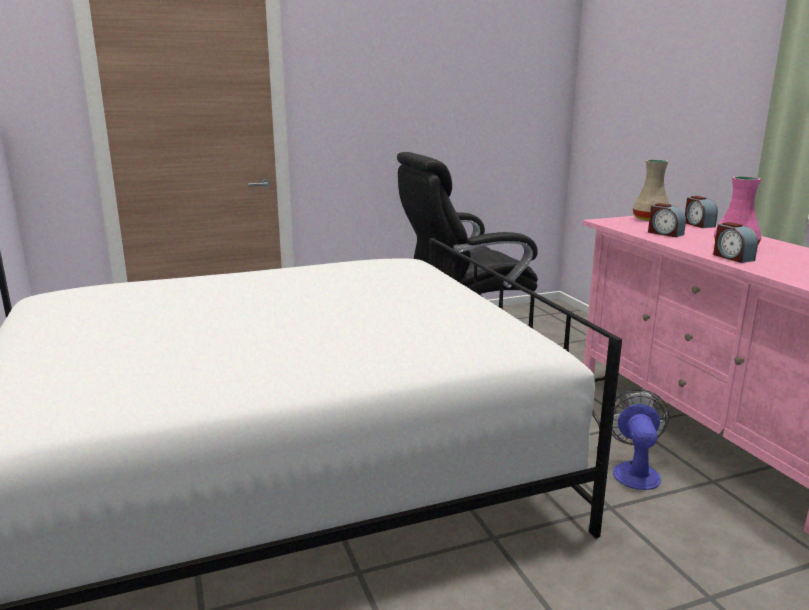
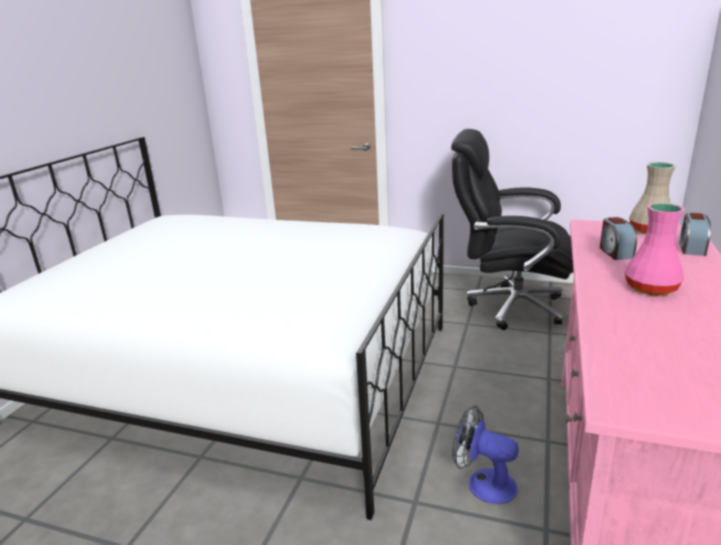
camera: 40 degrees right, 5 degrees up
(634, 471) = (483, 483): fan -> fan turned 105 degrees counterclockwise
(732, 257) = (610, 300): alarm clock -> none

